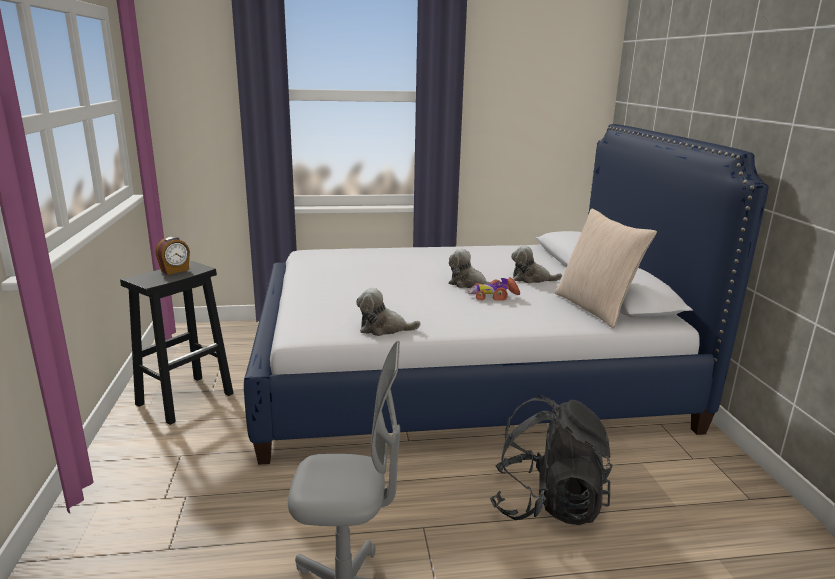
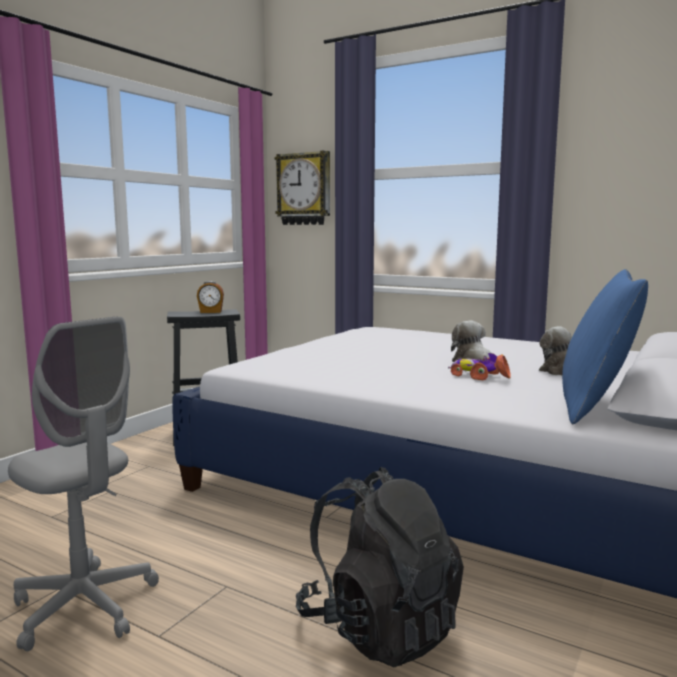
camera: 40 degrees right, 10 degrees down
(189, 106) = (304, 189): none -> wall clock
(383, 328) = (308, 376): plush toy -> none
(595, 308) = (594, 406): beige pillow -> blue pillow

